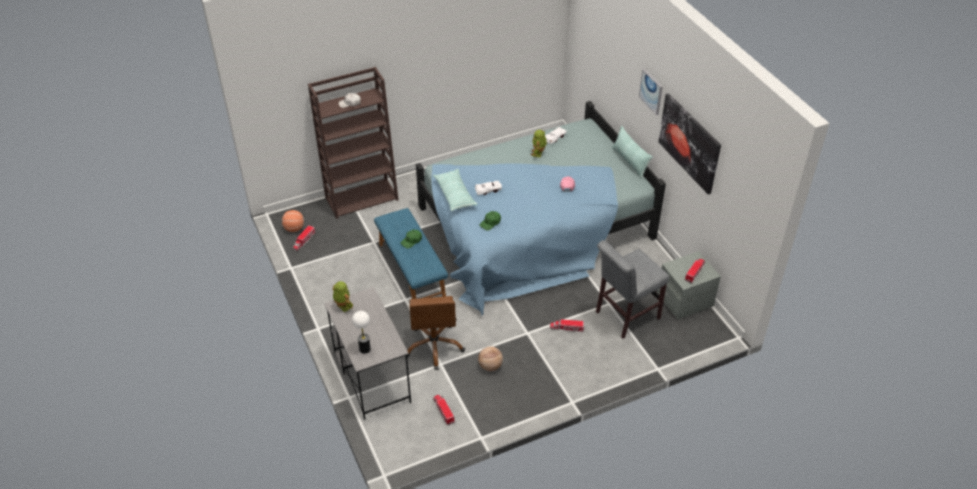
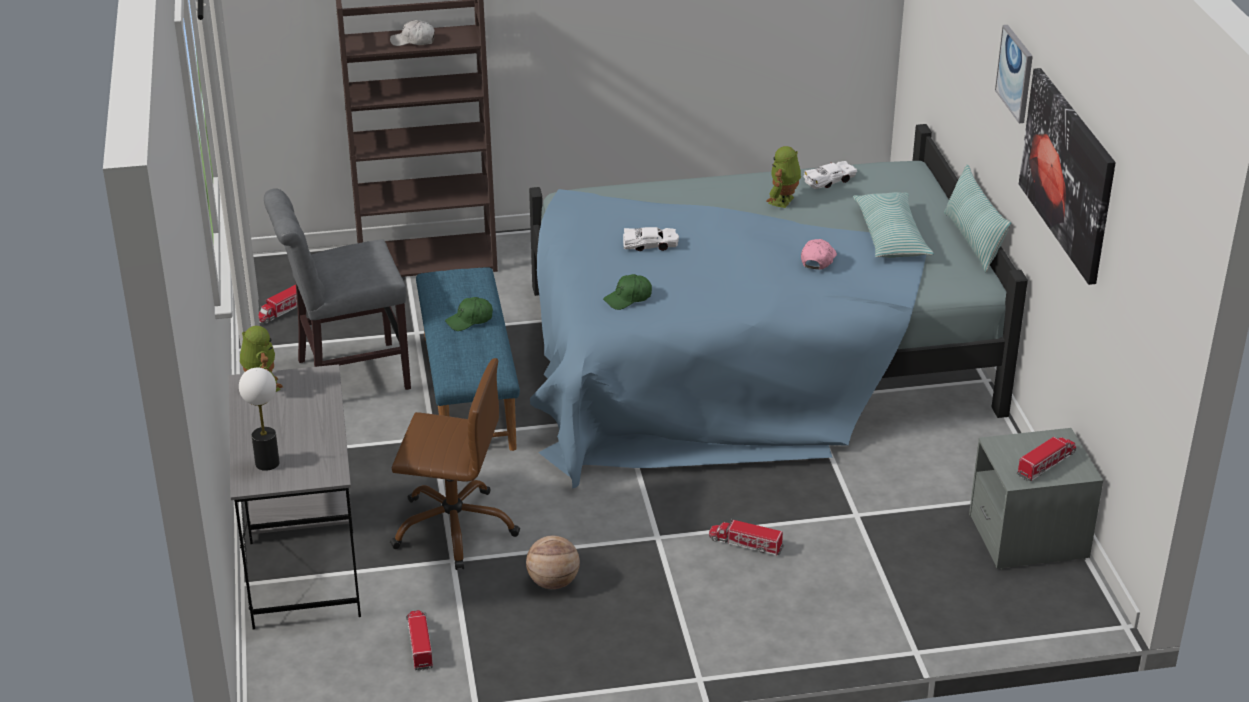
camera: 15 degrees right, 10 degrees down
(294, 228) = (274, 288): basketball -> none
(434, 346) = (454, 527): brown office chair -> brown office chair turned 90 degrees counterclockwise
(455, 194) = (578, 243): pillow -> pillow (891, 236)
(624, 316) = (881, 543): grey chair -> grey chair (346, 375)

